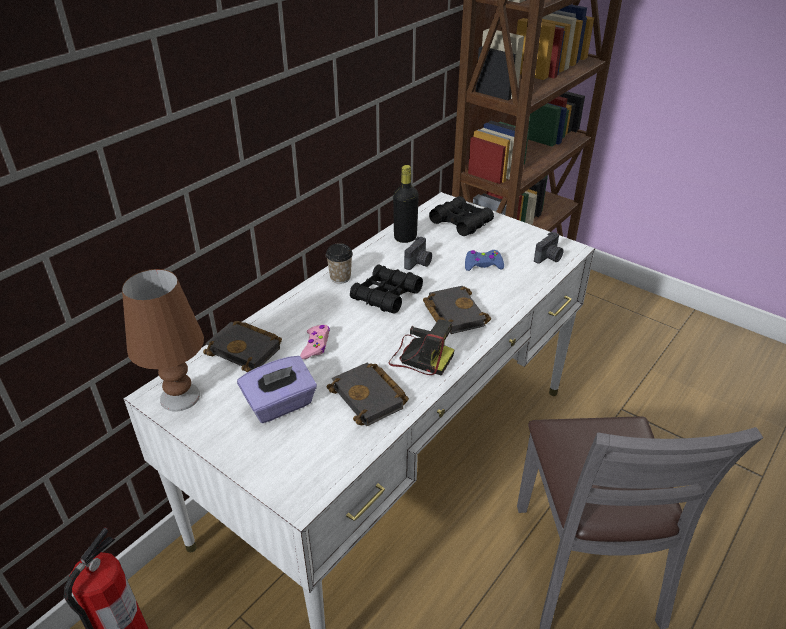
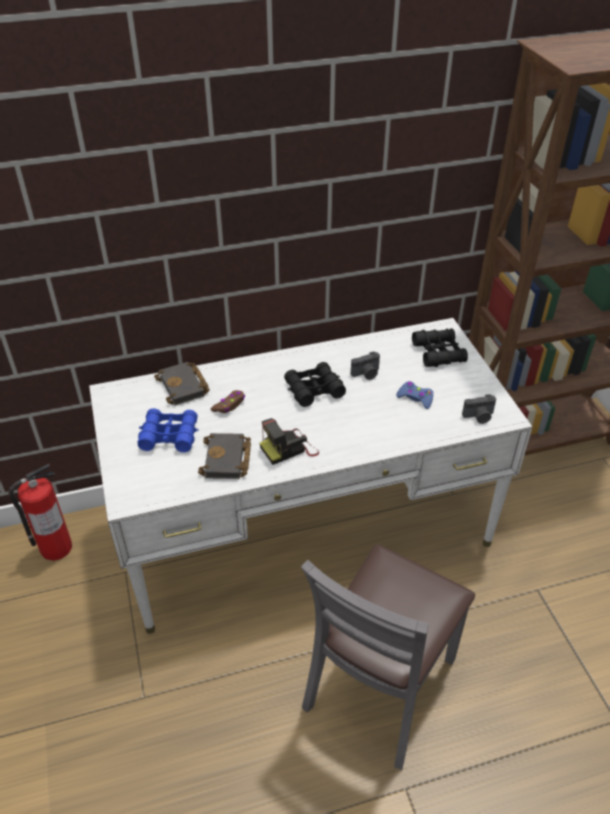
camera: 35 degrees right, 5 degrees up
(180, 397) = (119, 400): brown table lamp -> none
(280, 405) = (169, 436): purple tissue box -> blue binoculars
(316, 345) = (229, 405): pink game controller -> brown game controller
(340, 277) = (296, 360): cup -> none
(405, 237) = (378, 347): black bottle -> none
(419, 357) = (289, 448): camera -> camera turned 90 degrees clockwise
(452, 313) = (348, 427): black book -> none

